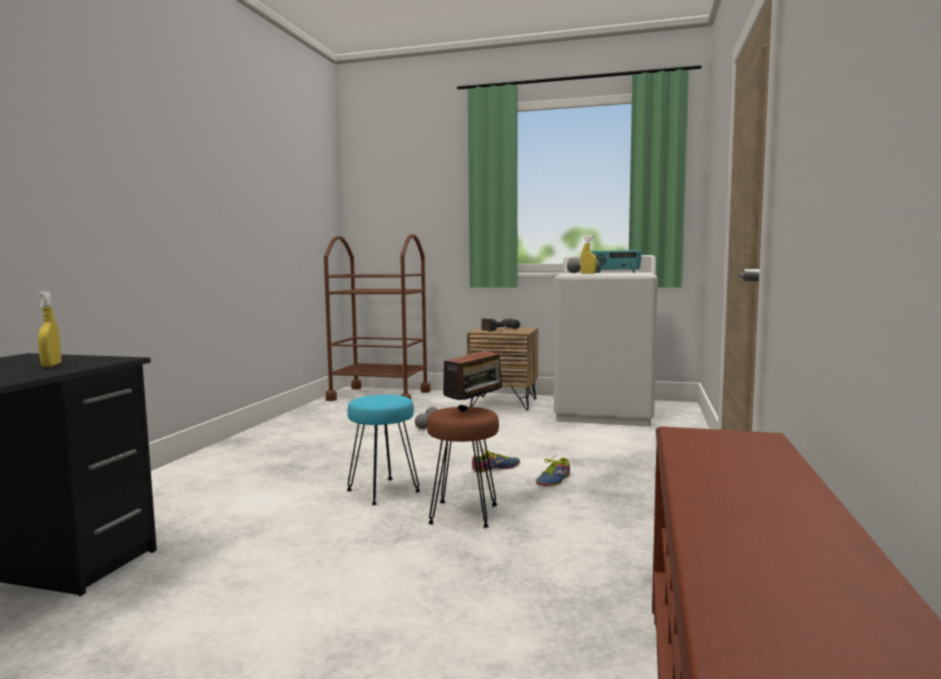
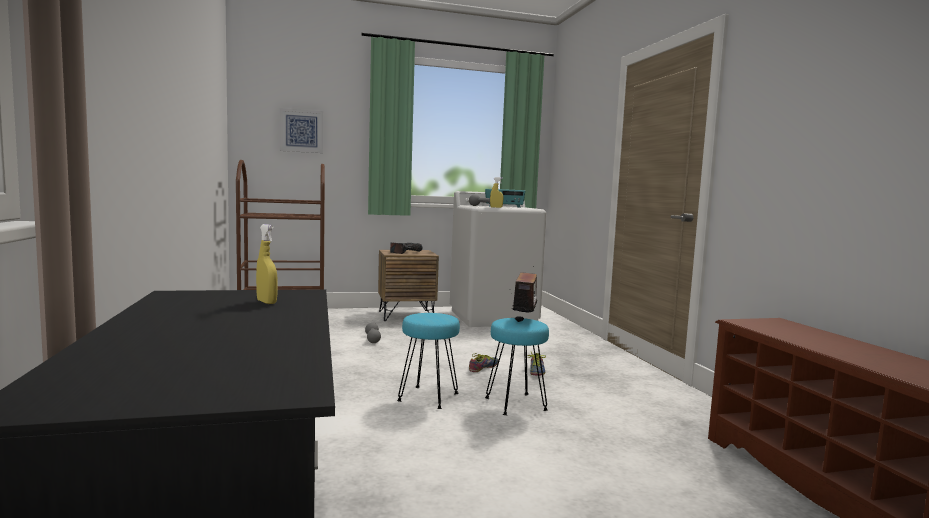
camera: 30 degrees left, 0 degrees up
(405, 201) = (301, 131): none -> picture
(464, 514) = (515, 404): brown stool -> turquoise stool

